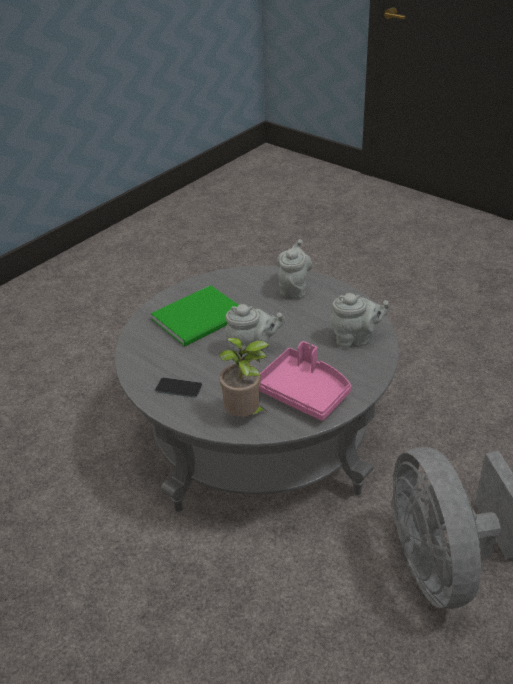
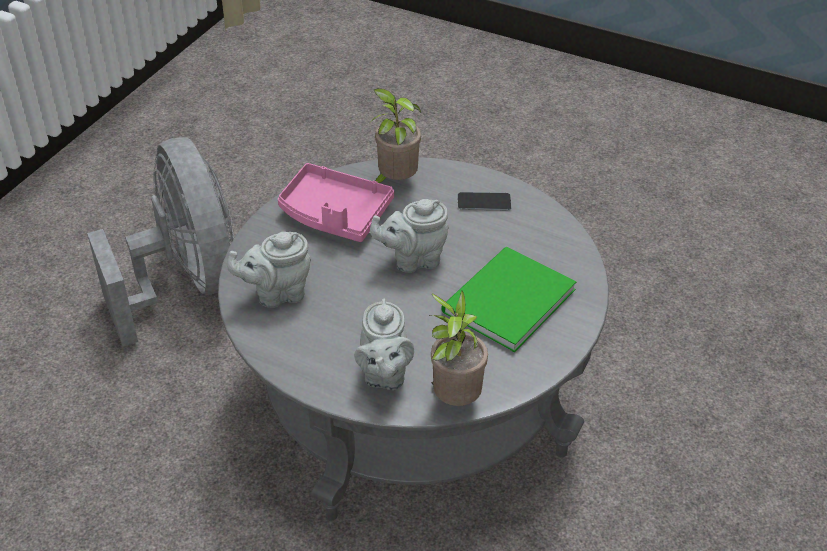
camera: 165 degrees right, 5 degrees up
(257, 274) = (454, 399): none -> potted plant

